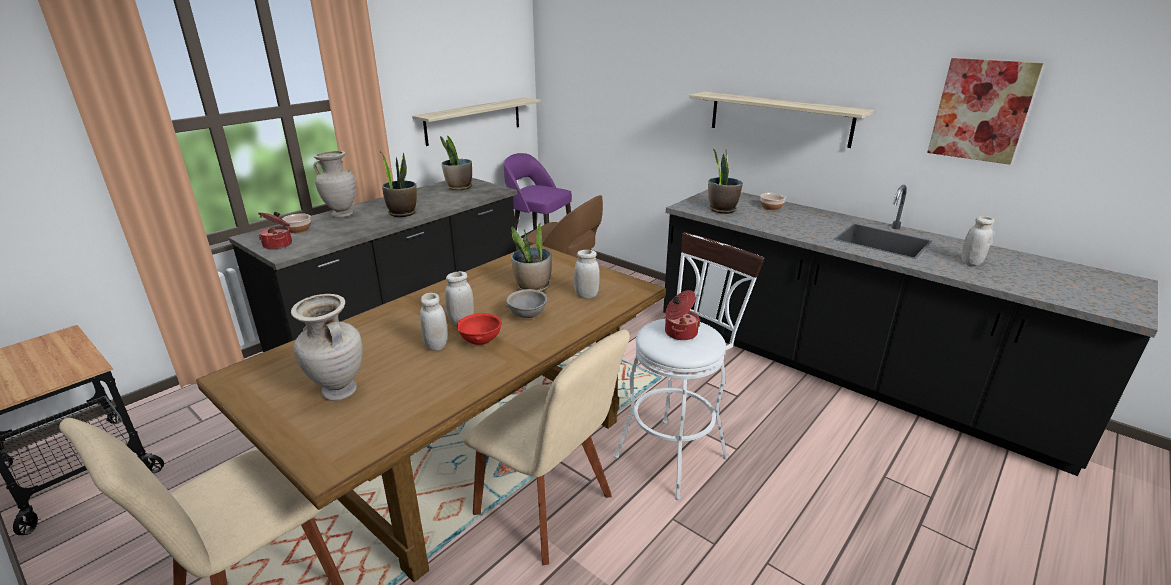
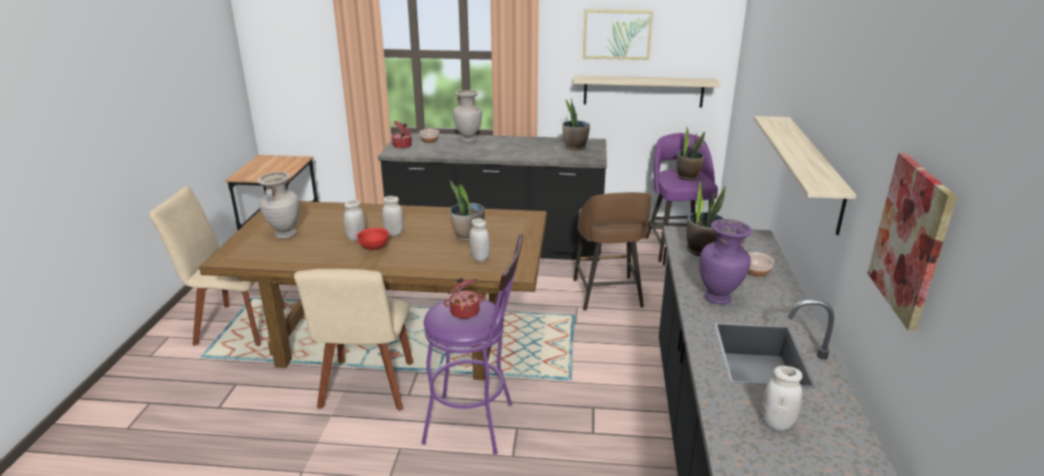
camera: 55 degrees right, 0 degrees up
(402, 213) = (497, 152): potted plant -> potted plant (687, 176)
(443, 63) = (617, 34): none -> picture
(528, 316) = (423, 250): grey bowl -> none
(676, 452) = (477, 424): white stool -> purple stool
(800, 227) = (719, 298): none -> purple vase

